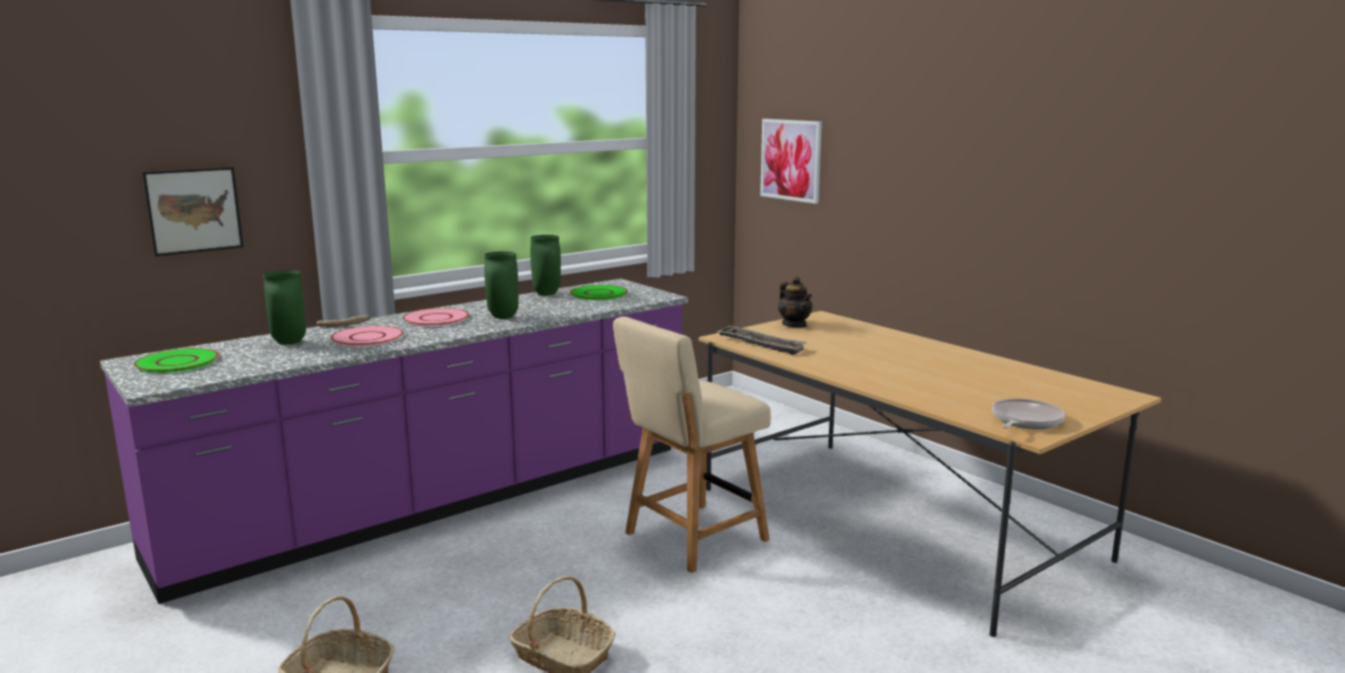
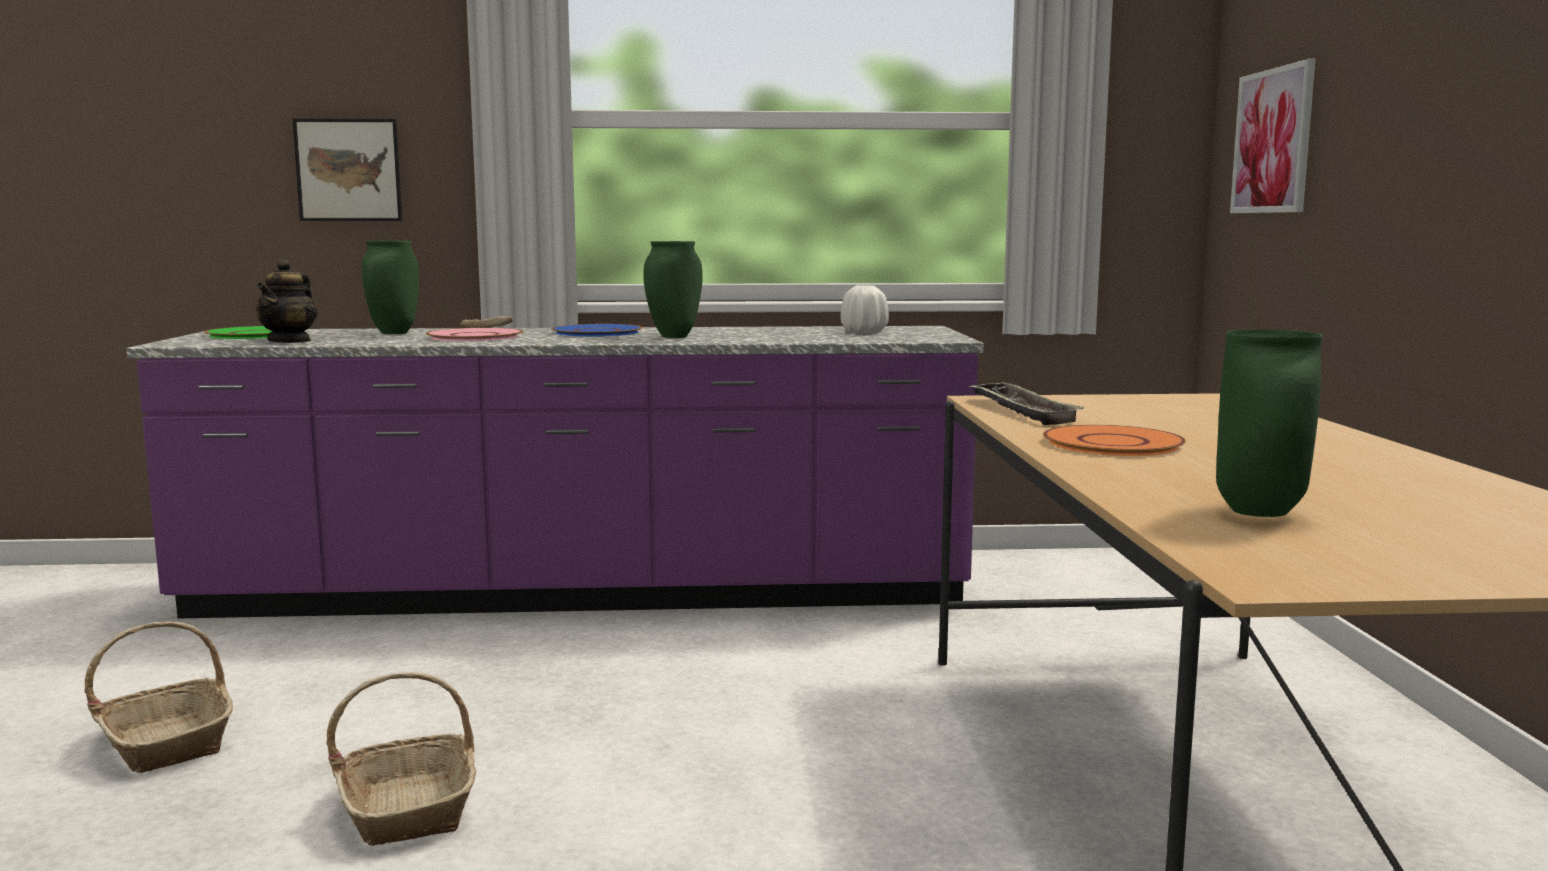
camera: 35 degrees right, 5 degrees down
(436, 319) = (597, 332): pink plate -> blue plate
(546, 294) = (794, 328): green vase -> green vase (1256, 512)
(599, 294) = (864, 332): green plate -> white vase
(691, 539) = (815, 718): beige chair -> none
(794, 325) = (1144, 400): teapot -> teapot (290, 341)
(845, 364) = (1112, 443): none -> orange plate
(1025, 421) = (1311, 558): frying pan -> none

